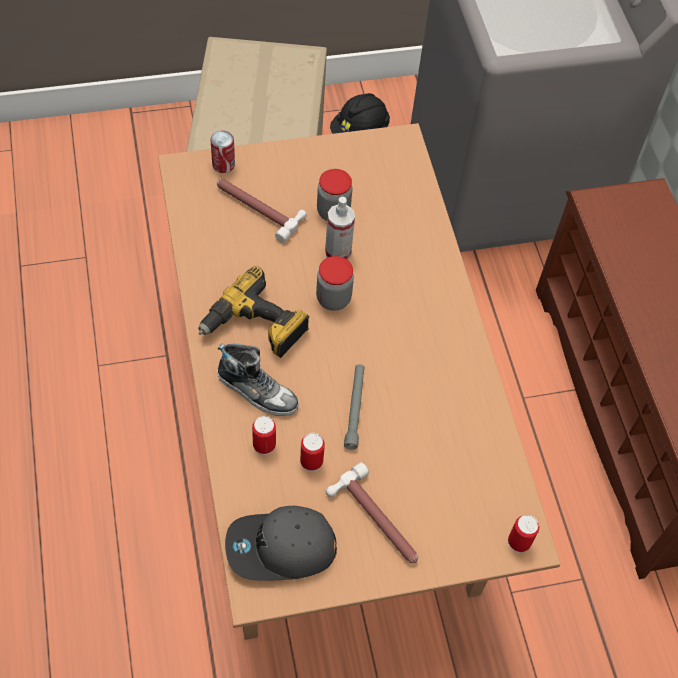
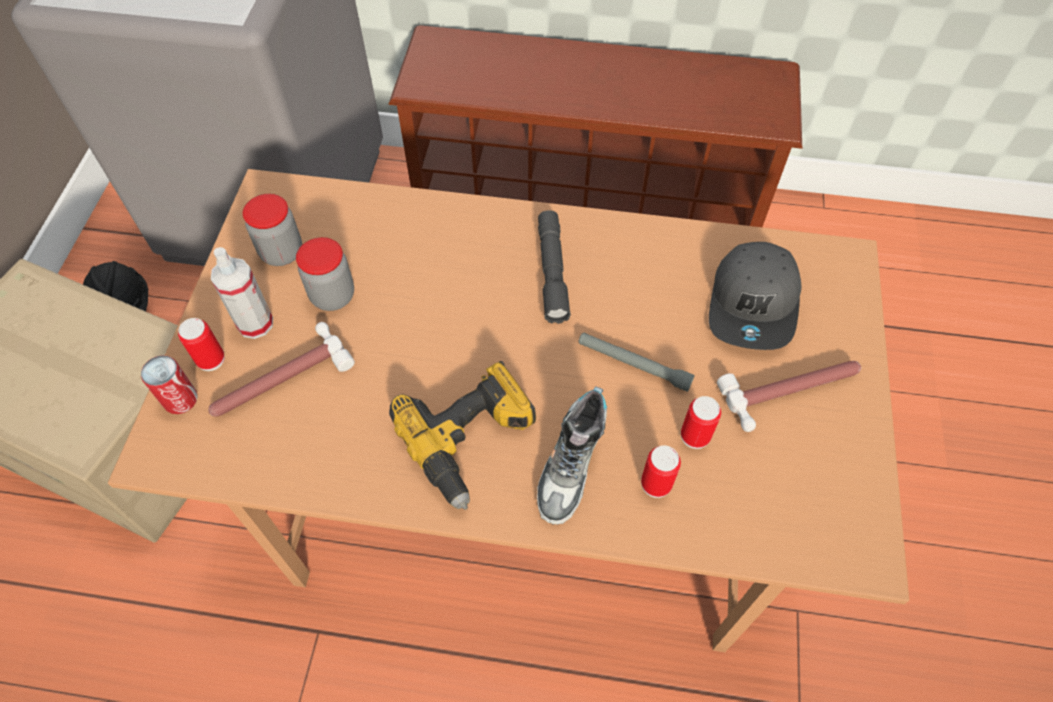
camera: 65 degrees left, 0 degrees up
(257, 390) = (571, 467): shoe -> shoe turned 150 degrees clockwise
(280, 549) = (811, 509): grey cap -> grey cap (754, 305)
(333, 299) = (465, 337): jar -> jar (282, 252)
(338, 252) = (398, 310): spray bottle -> spray bottle (255, 323)
(414, 335) = (552, 272): none -> grey flashlight
(519, 542) = (845, 266): can -> can (210, 359)

